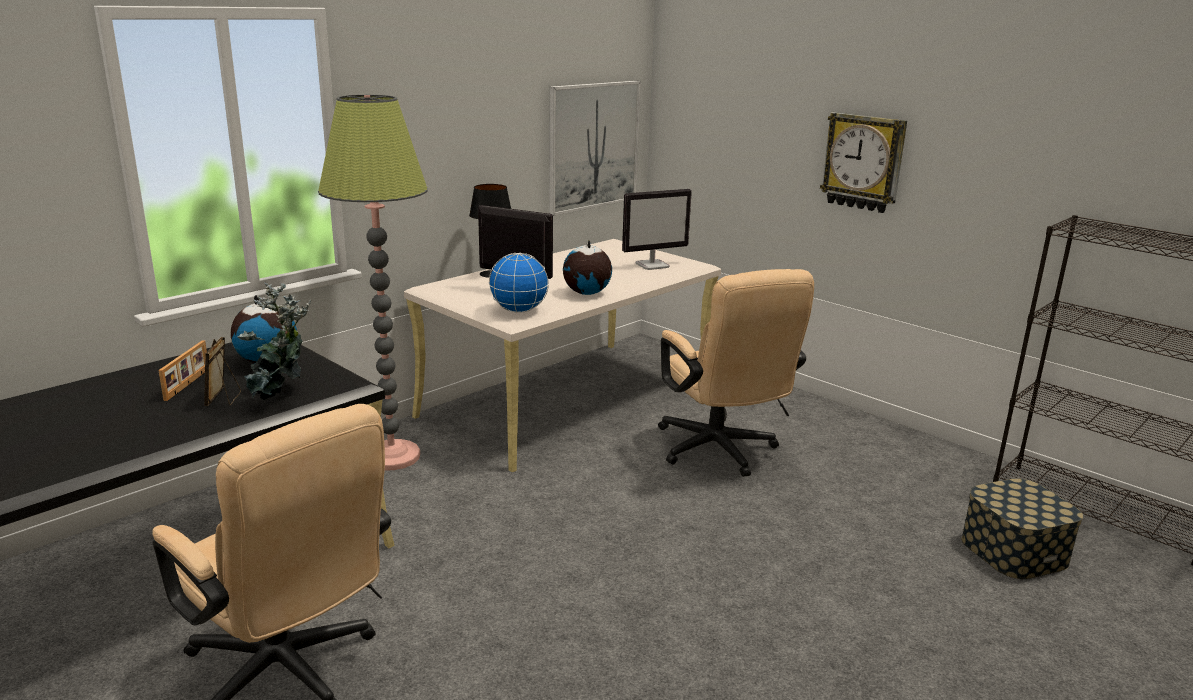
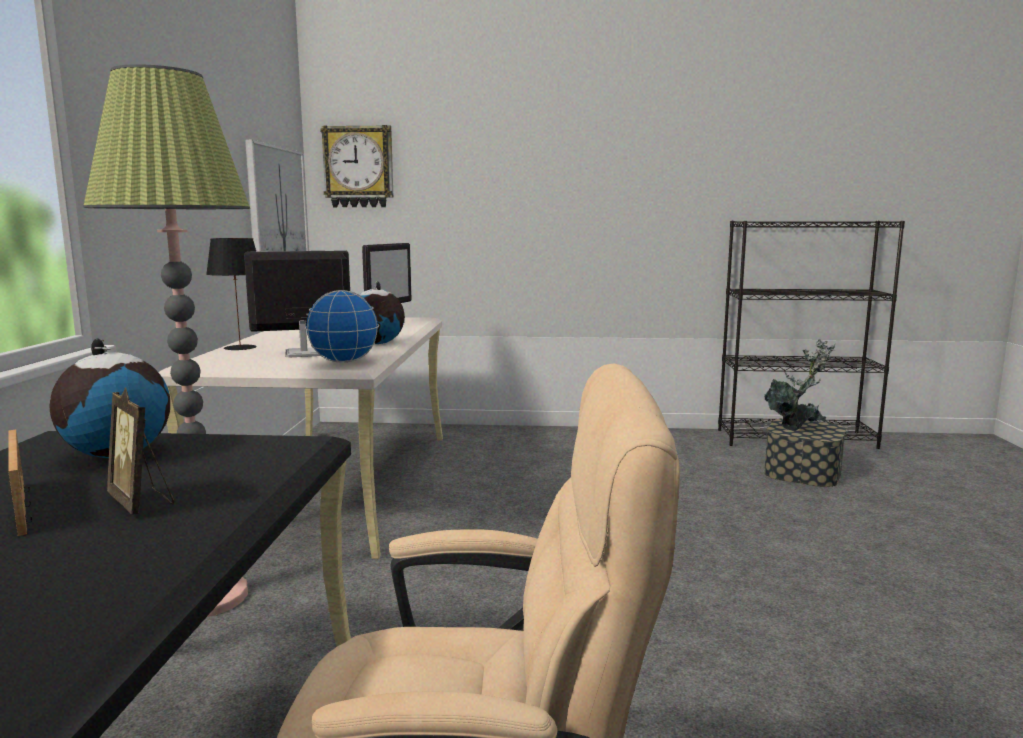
camera: 40 degrees left, 10 degrees down
(281, 398) = (240, 477): potted plant -> potted plant (796, 428)
(720, 452) = (534, 480): beige office chair -> none
(863, 162) = (551, 206): wall clock -> wall clock (358, 167)

